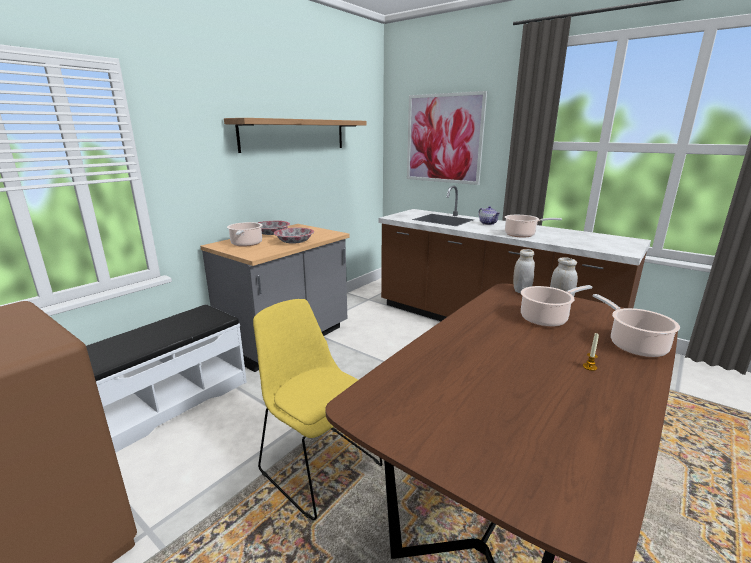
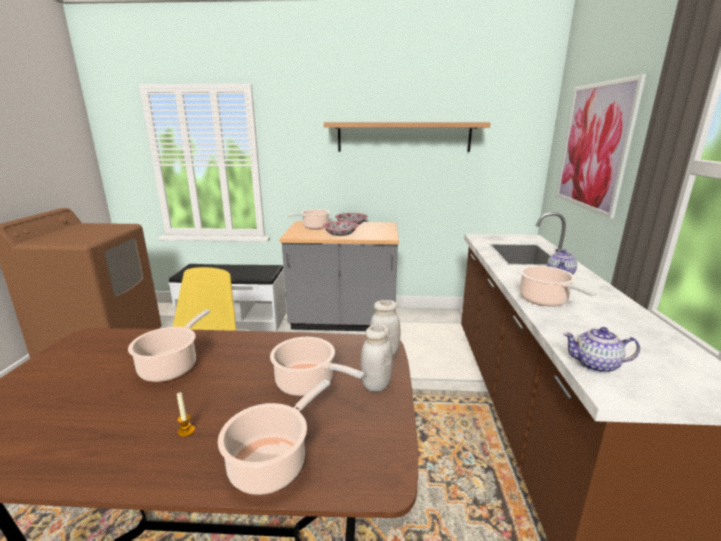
camera: 55 degrees right, 0 degrees up
(480, 362) = (171, 366): none -> cooking pot
(602, 248) = (596, 365): none -> teapot

